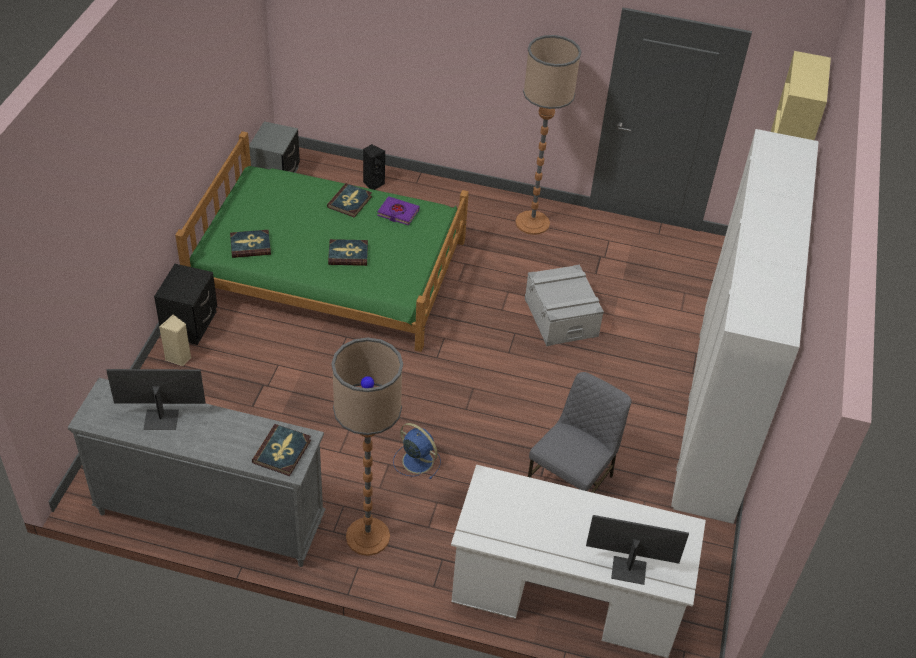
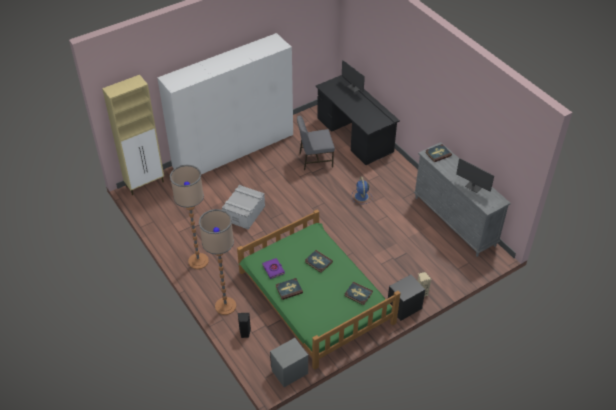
camera: 135 degrees left, 0 degrees up
(368, 536) = (403, 184): floor lamp -> floor lamp (225, 306)
(566, 593) = (355, 135): white desk -> black desk

